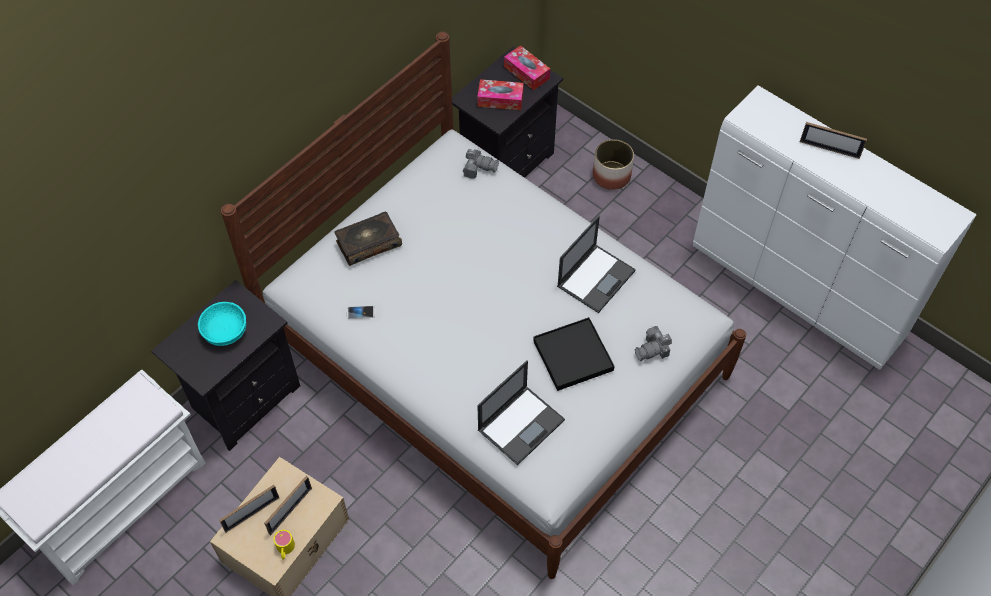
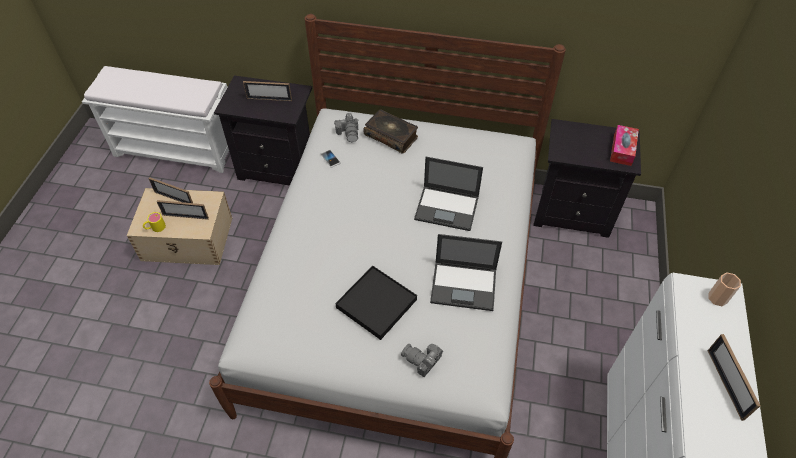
camera: 60 degrees right, 5 degrees down
(225, 330) = (269, 99): turquoise bowl -> picture frame
(479, 168) = (508, 165): camera -> camera (349, 133)
(500, 99) = (580, 146): tissue box -> none
(521, 424) = (290, 297): laptop -> laptop (447, 208)
(611, 176) = (623, 285): planter -> none
(761, 107) = (717, 298): none -> cup

